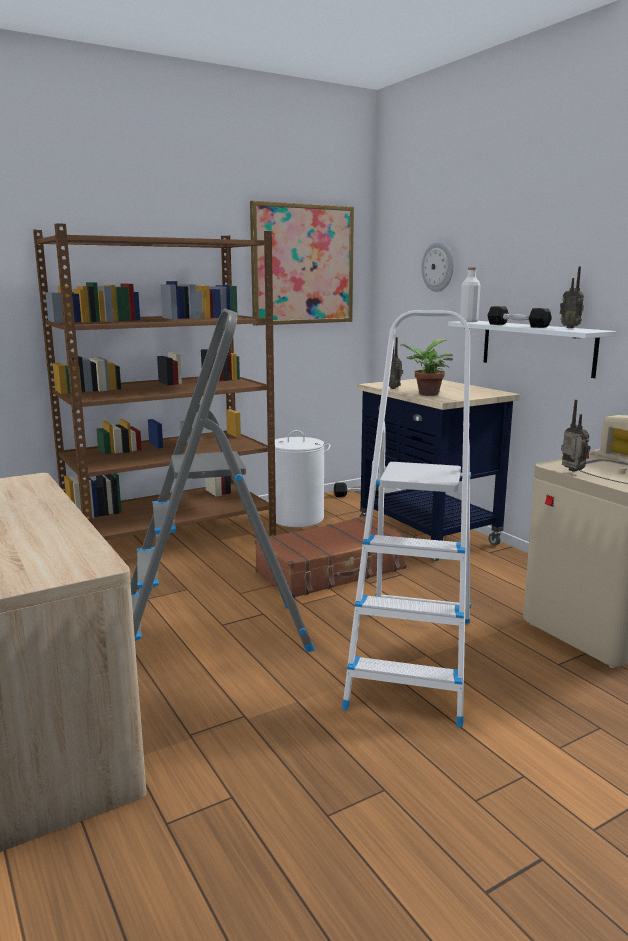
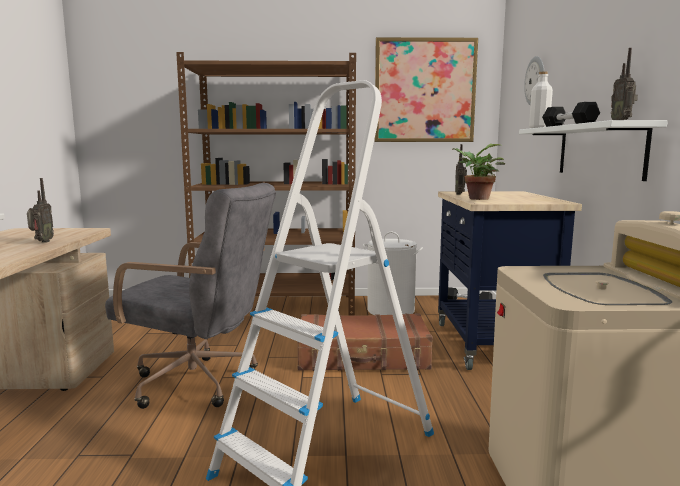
camera: 30 degrees right, 5 degrees down
(210, 638) = (200, 384): grey step ladder -> grey office chair
(571, 471) = (526, 277): radio -> radio (41, 242)

